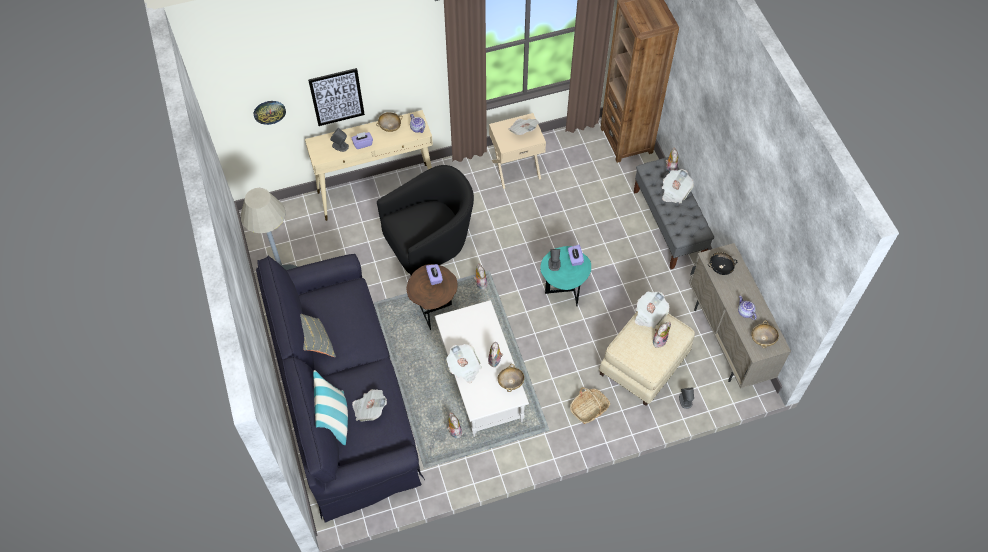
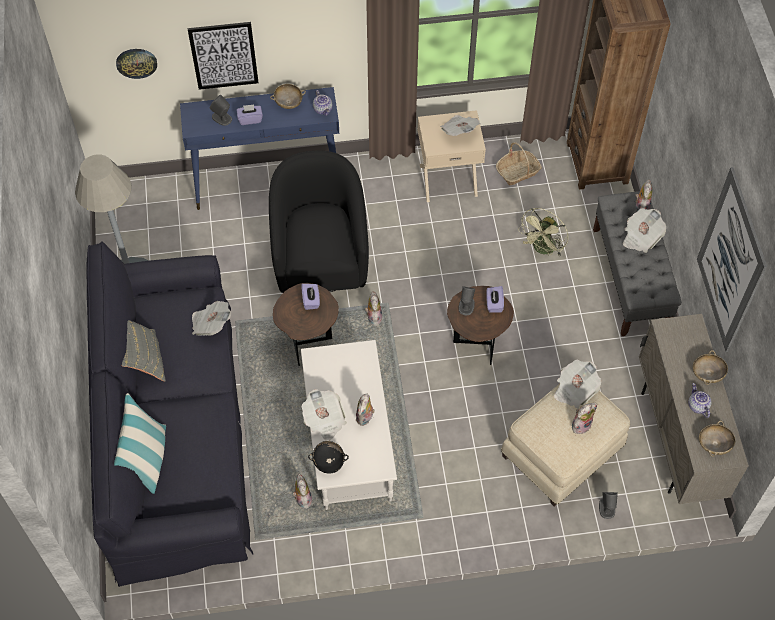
camera: 10 degrees right, 0 degrees up
(369, 409) = (193, 453): newspaper -> newspaper (211, 324)
(377, 191) = (268, 183): beige console table -> blue console table
(430, 242) = (321, 256): black armchair -> black armchair turned 75 degrees counterclockwise
(510, 382) = (379, 448): beige bowl -> beige bowl (707, 373)
(563, 292) = (476, 344): turquoise side table -> brown side table
(589, 409) = (480, 498): basket -> basket (517, 172)
(598, 212) = (542, 249): none -> green fan
(720, 268) = (677, 343): black bowl -> black bowl (329, 462)
(756, 200) = (730, 262): none -> picture

